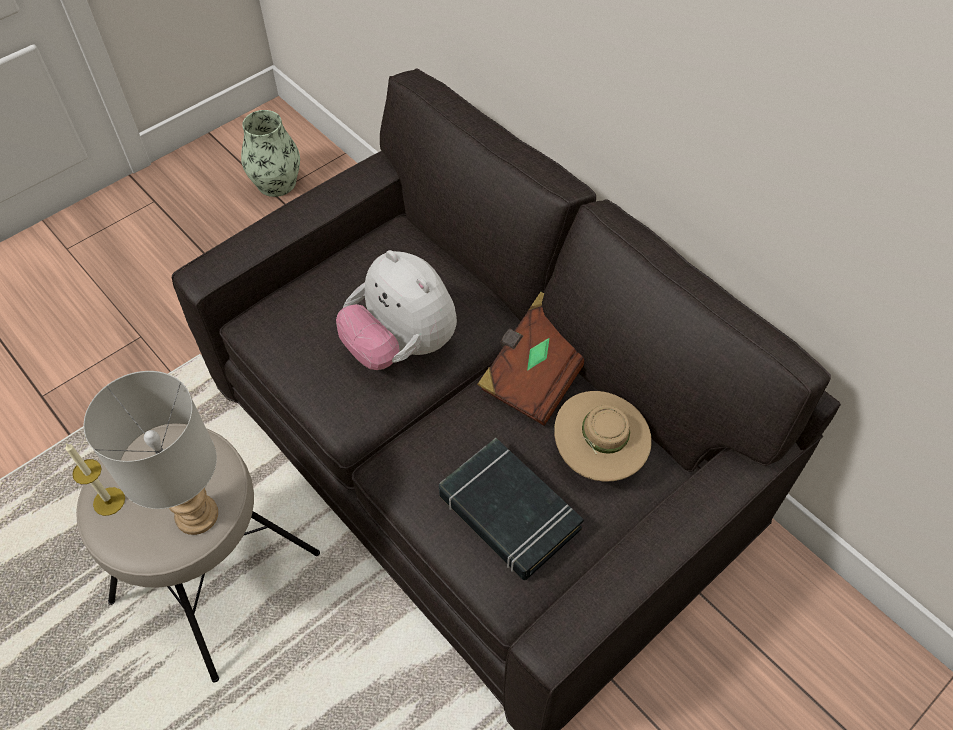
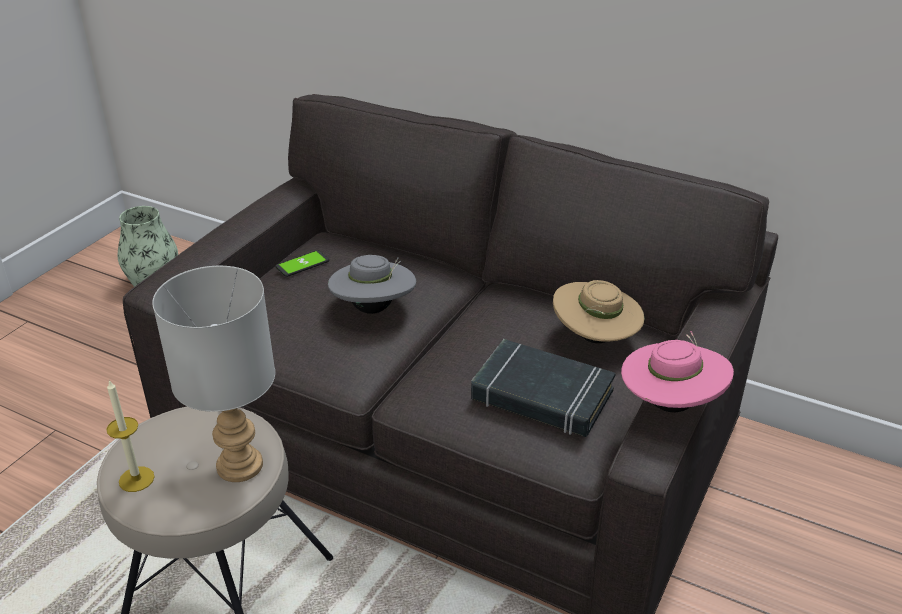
camera: 20 degrees left, 20 degrees down
(359, 264) = (302, 264): none -> phone
(401, 346) = (374, 309): plush toy -> grey hat
(538, 371) = (509, 298): brown book -> none
(608, 588) = (670, 404): none -> pink hat

